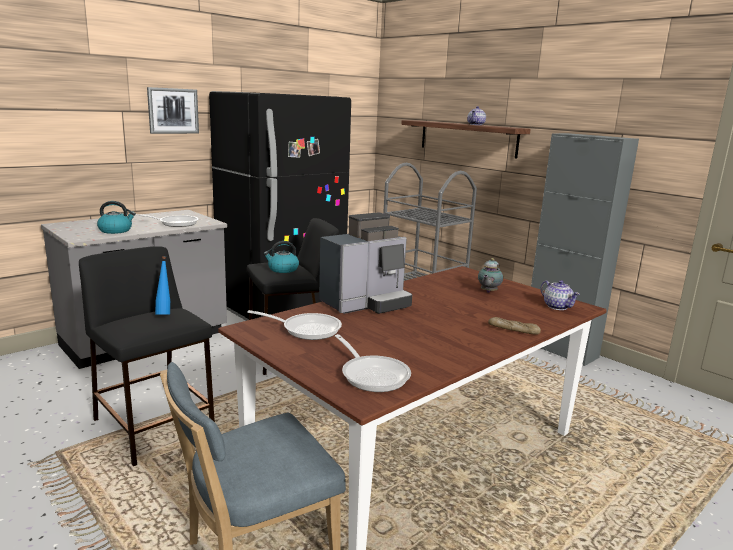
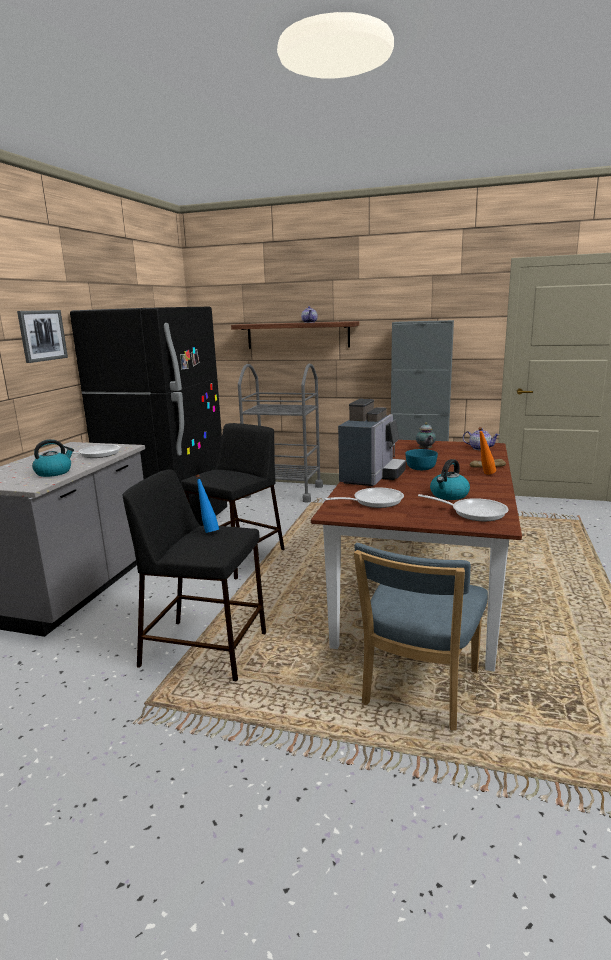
camera: 30 degrees left, 0 degrees up
(282, 269) = (227, 475): kettle -> kettle (449, 495)
(435, 309) = (420, 468): none -> turquoise bowl
(489, 337) = (484, 474): none -> orange bottle

